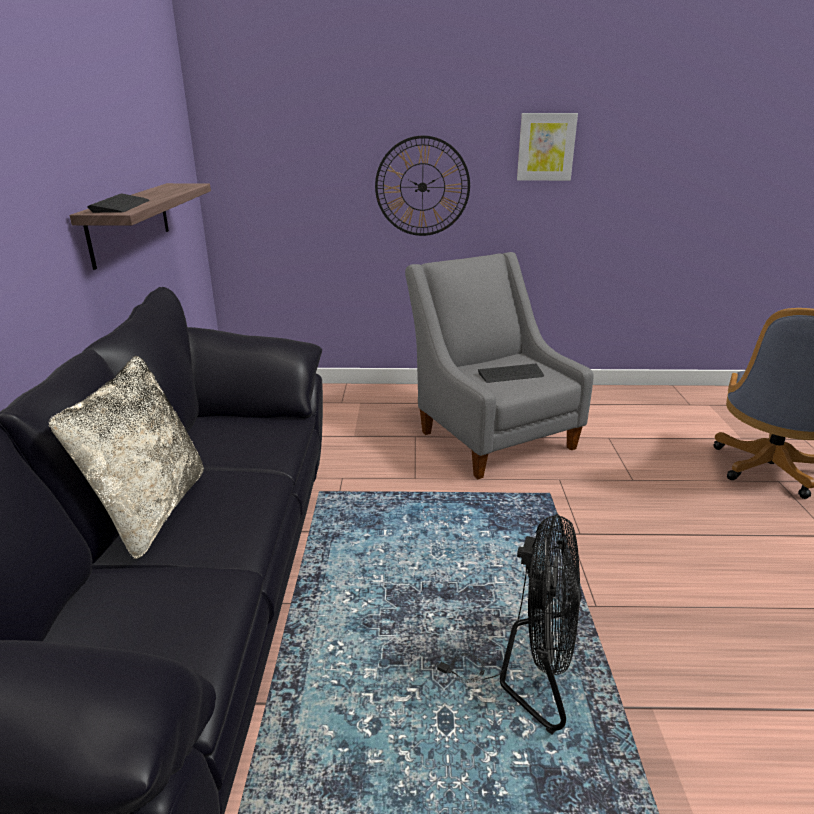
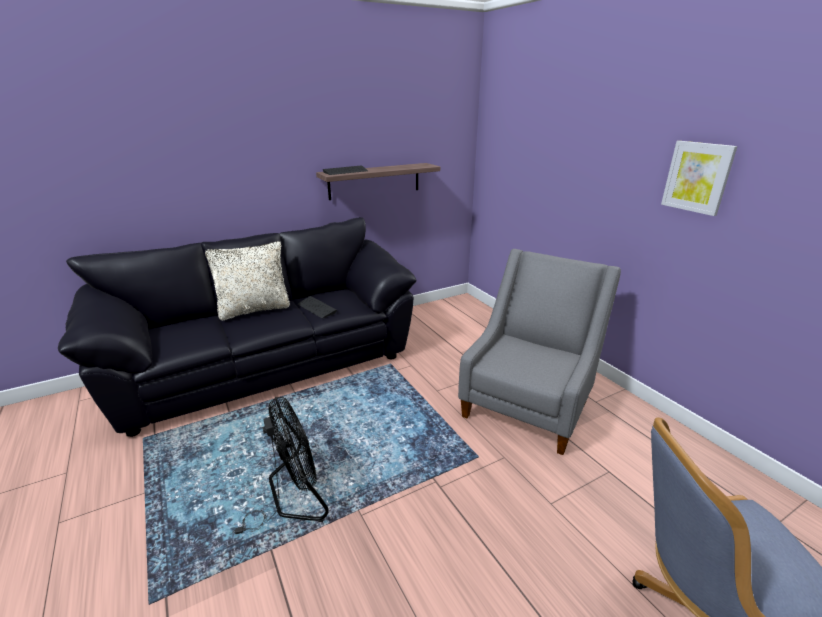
camera: 60 degrees right, 0 degrees up
(422, 187) = (588, 193): wall clock -> none
(511, 374) = (526, 359): keyboard -> keyboard (316, 308)
(528, 664) = (289, 494): black fan -> black fan turned 105 degrees counterclockwise

